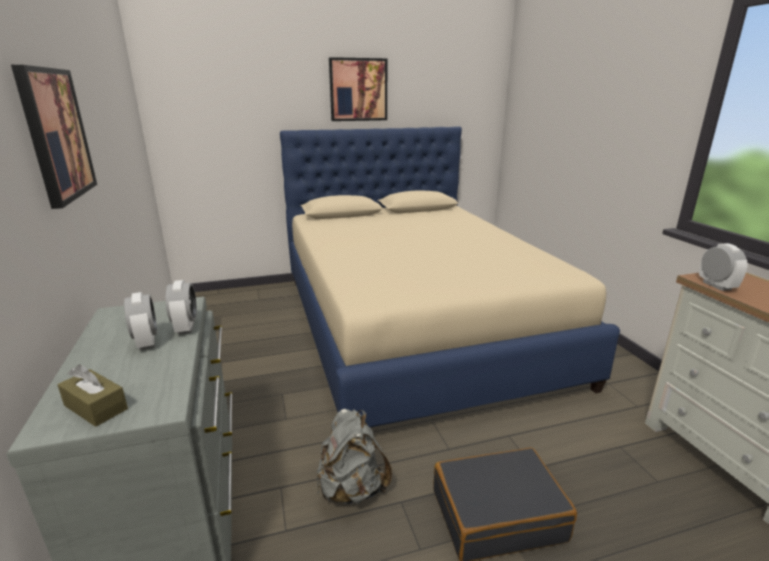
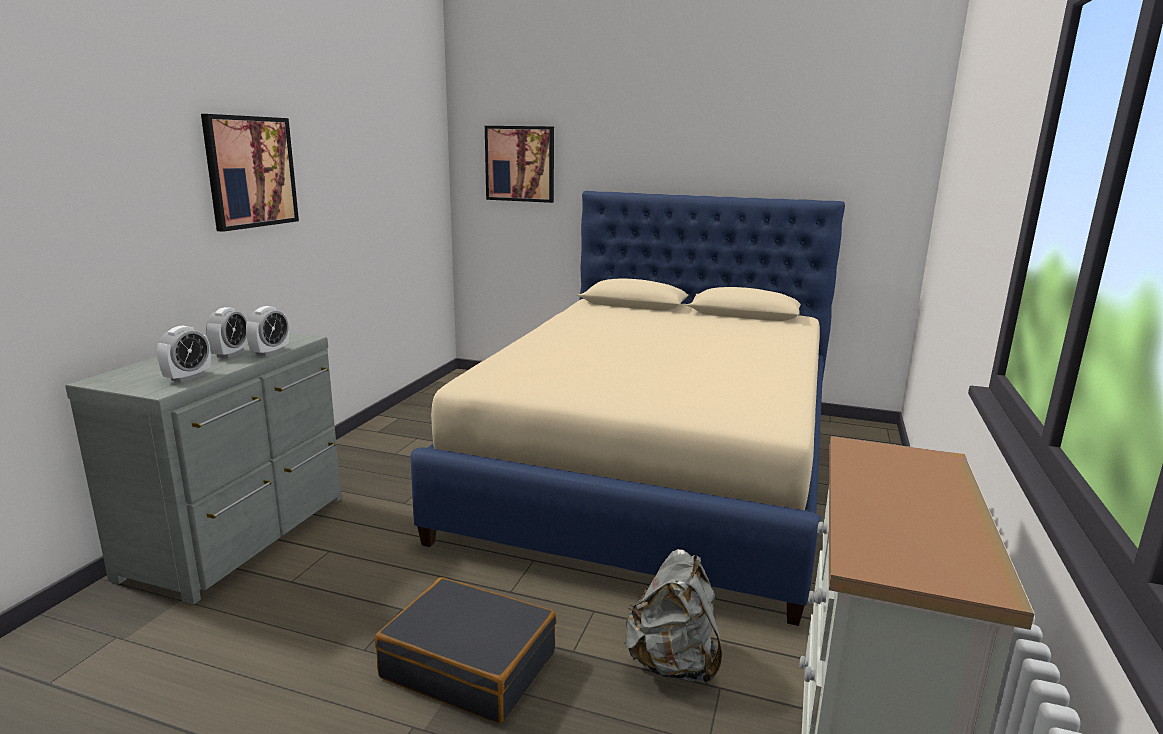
camera: 35 degrees right, 5 degrees down
(96, 407) = (135, 378): brown tissue box -> none
(352, 489) = (378, 579): grey backpack -> grey backpack (673, 663)
(358, 90) = (692, 143): picture -> picture (520, 164)
(716, 285) = (851, 459): alarm clock -> alarm clock (188, 377)

